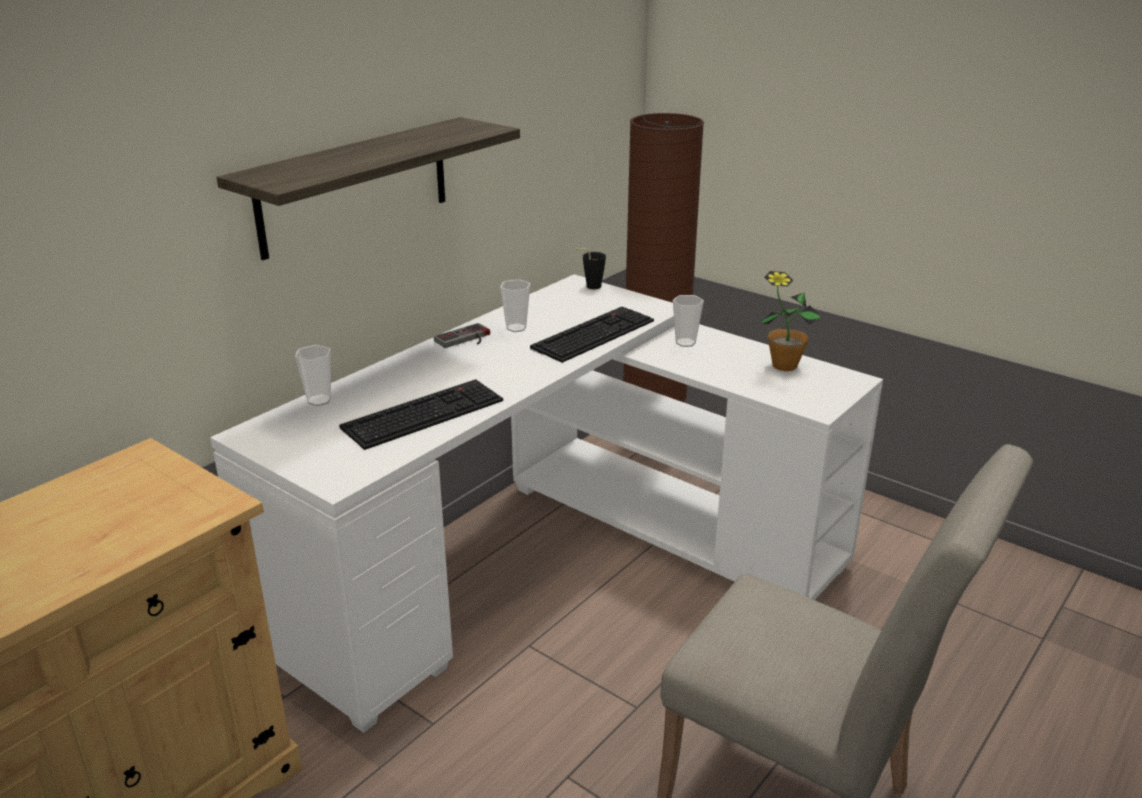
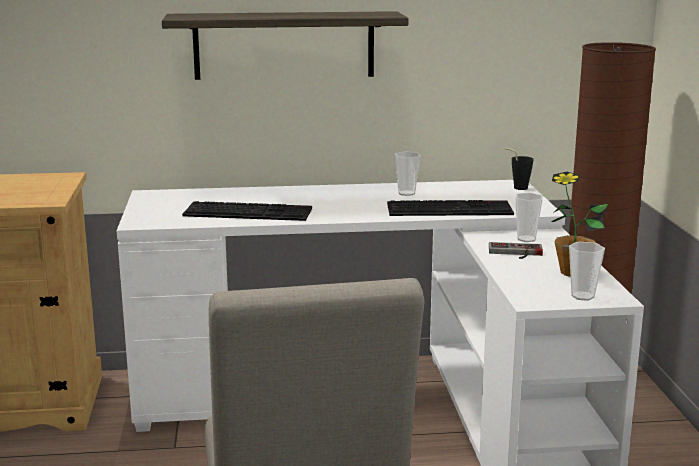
camera: 45 degrees right, 10 degrees down
(319, 400) = (213, 192): cup -> cup (582, 296)
(465, 339) = (360, 190): game controller -> game controller (515, 253)

